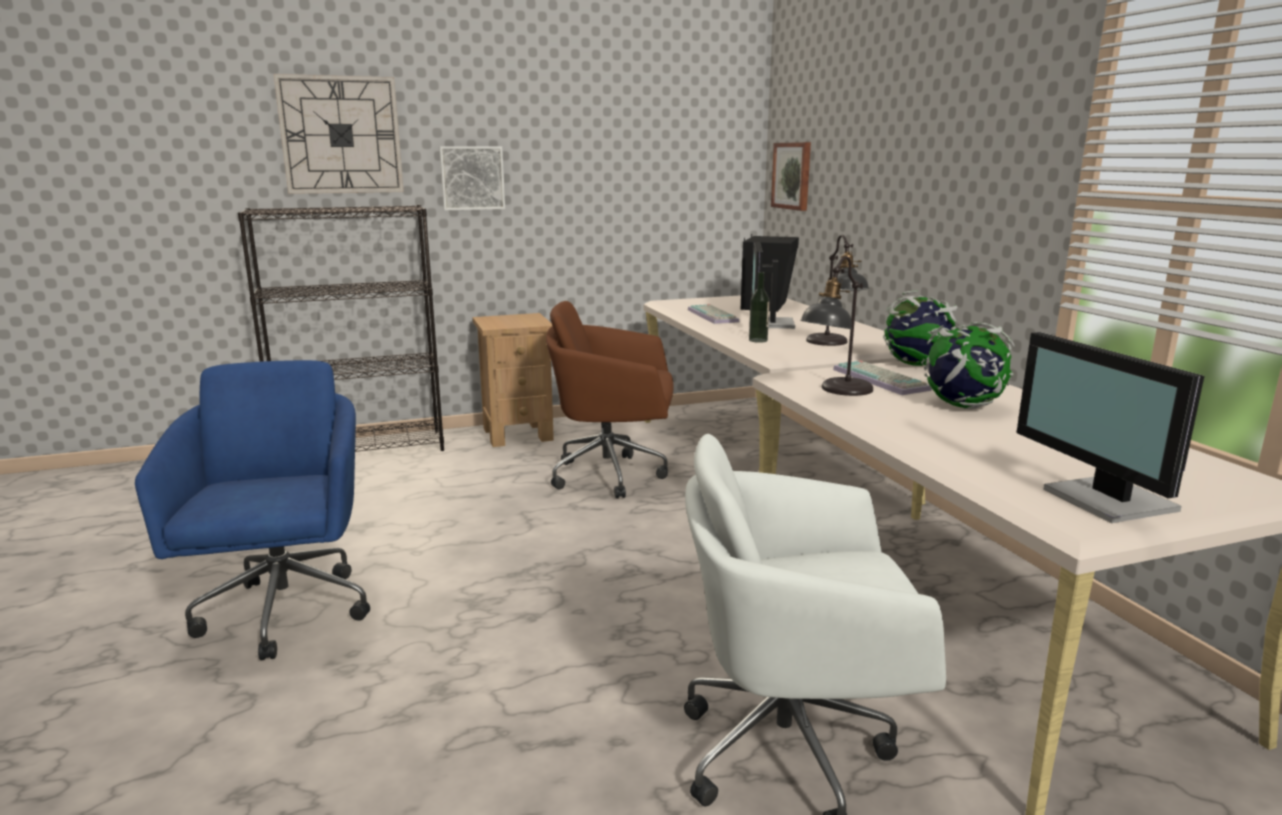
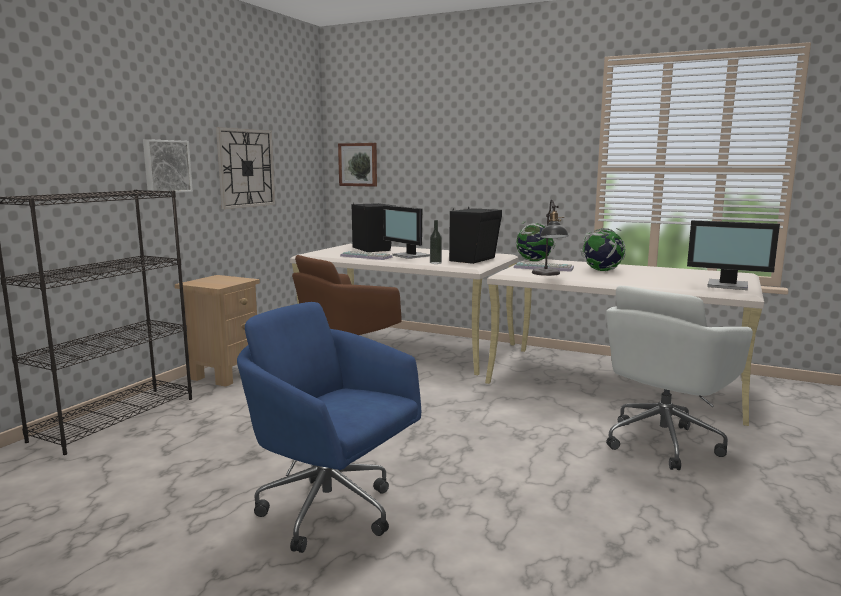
camera: 45 degrees left, 5 degrees down
(341, 135) = (67, 126): wall clock -> wall clock (246, 168)
(834, 345) = (475, 259): grey table lamp -> black speaker

